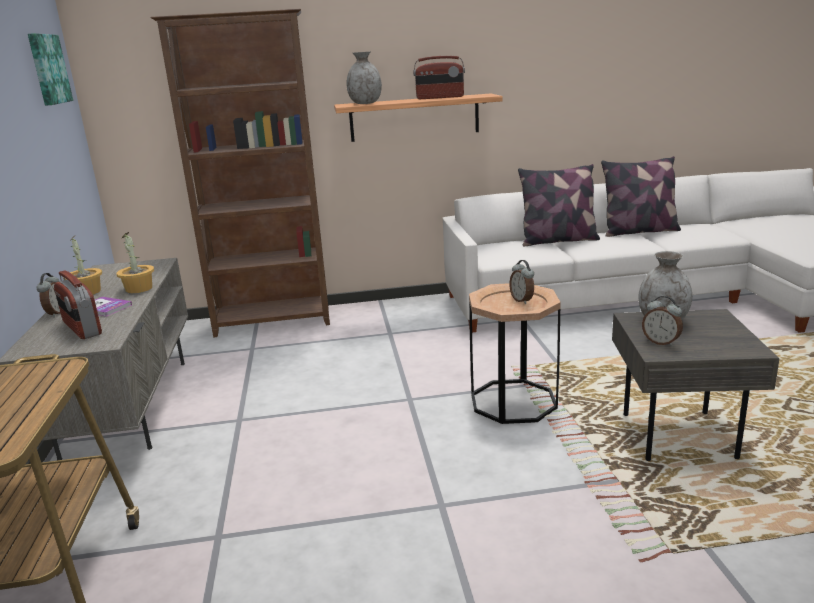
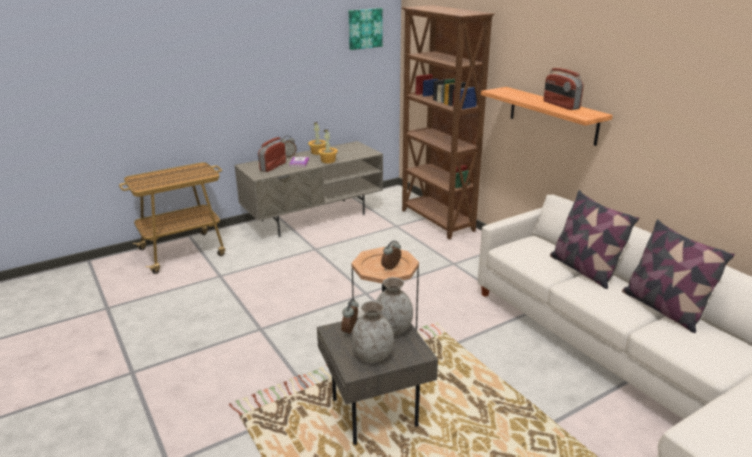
camera: 65 degrees right, 5 degrees up
(365, 103) = (508, 93): grey vase -> grey vase (372, 355)

